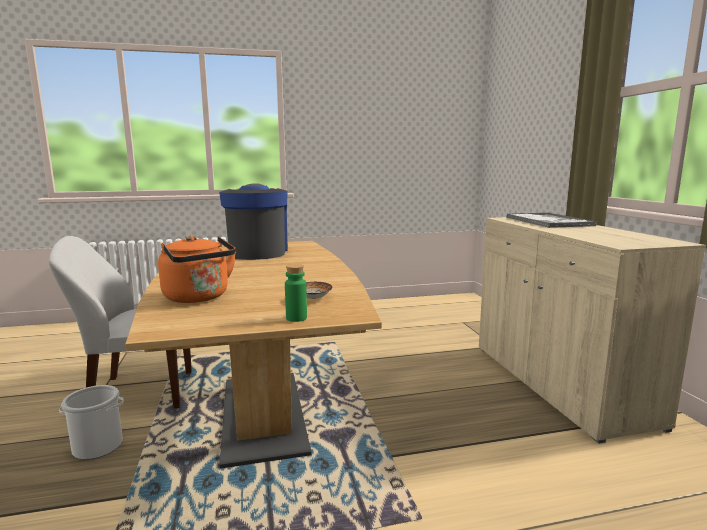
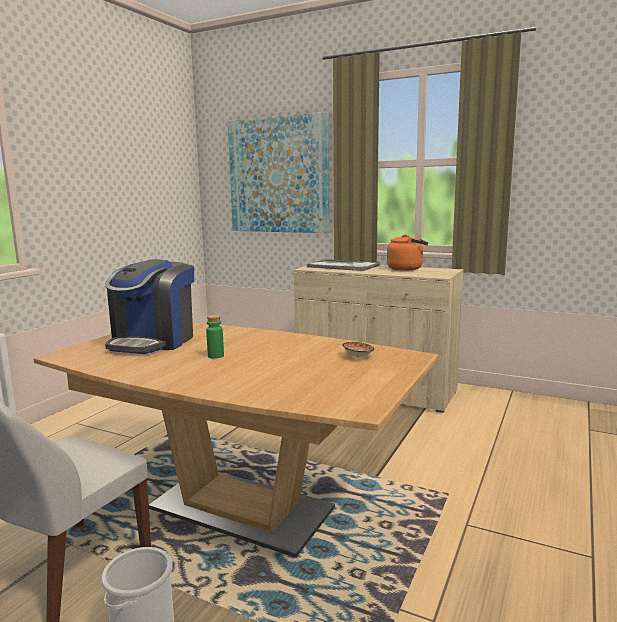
camera: 50 degrees left, 0 degrees up
(199, 298) = (285, 385): orange kettle -> orange kettle (407, 269)
(257, 252) = (154, 341): coffee machine -> coffee machine turned 105 degrees counterclockwise
(296, 318) = (398, 369): green bottle -> green bottle (215, 356)
(538, 115) = (278, 175): none -> picture

